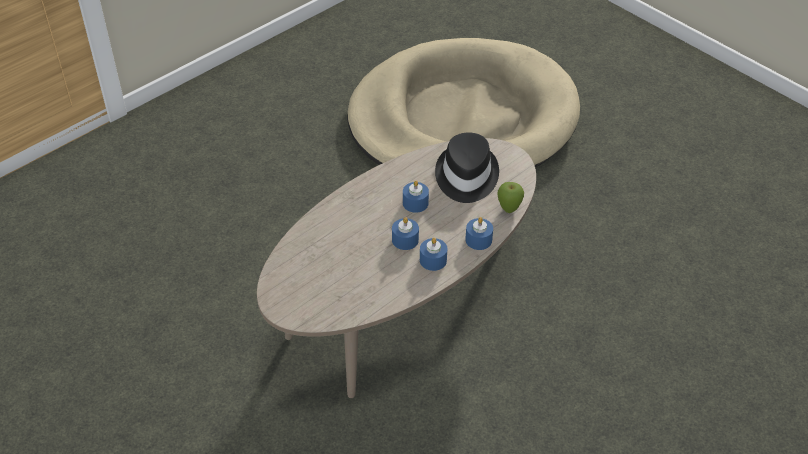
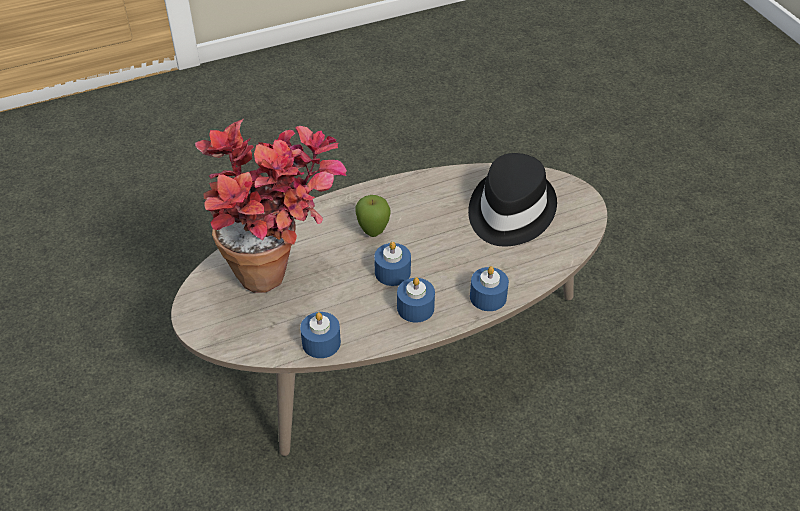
camera: 20 degrees right, 0 degrees up
(326, 262) = (281, 275): none -> potted plant
(415, 203) = (428, 229): blue candle -> blue candle (321, 343)
(462, 119) = (570, 152): beige dog bed -> none
(508, 210) = (546, 268): apple -> apple (373, 232)

